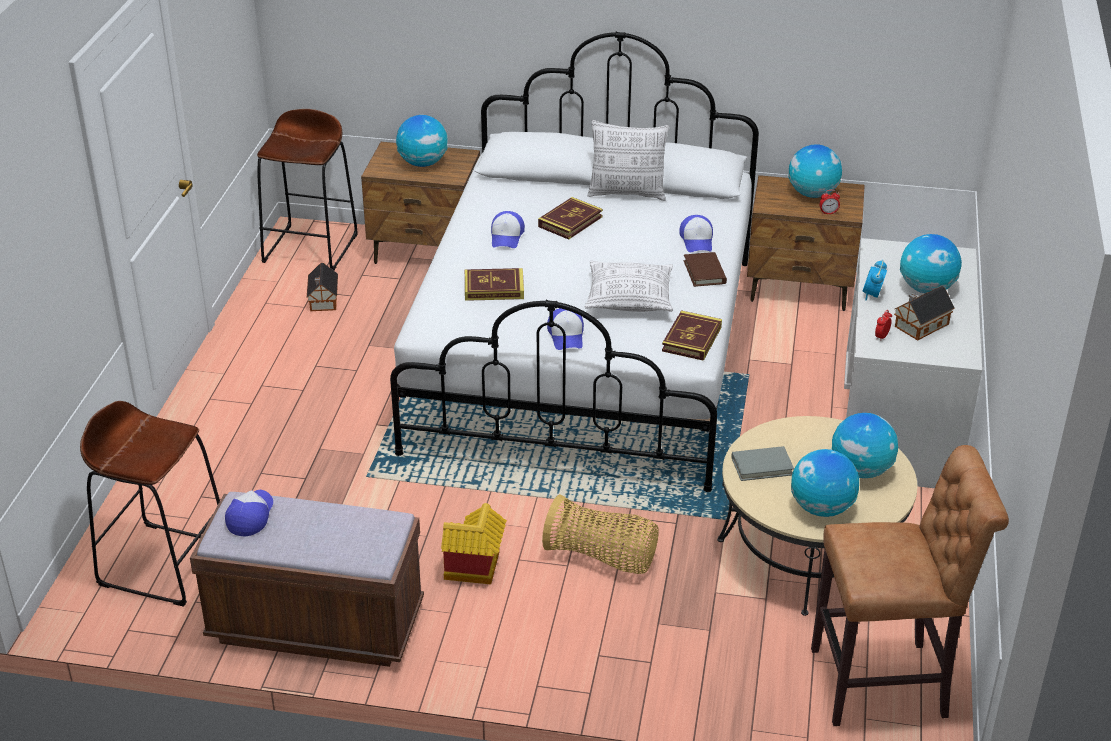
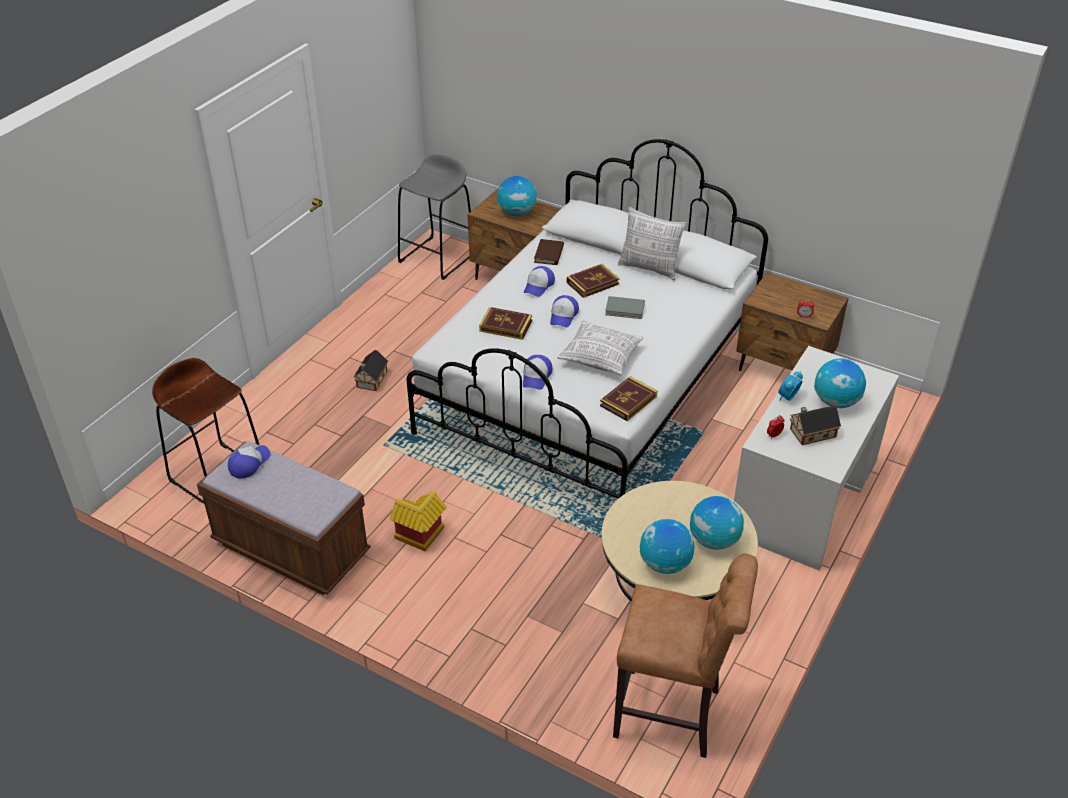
camera: 20 degrees right, 5 degrees up
(311, 248) = (437, 258): brown stool -> grey stool
(323, 301) = (424, 301): toy house -> toy house (371, 380)
(602, 557) = (514, 552): basket -> none
(697, 240) = (680, 319): cap -> cap (563, 316)
(704, 272) = (670, 347): brown book -> brown book (549, 254)
(762, 466) = (638, 517): grey book -> grey book (625, 309)
(813, 194) = (800, 297): globe -> none

